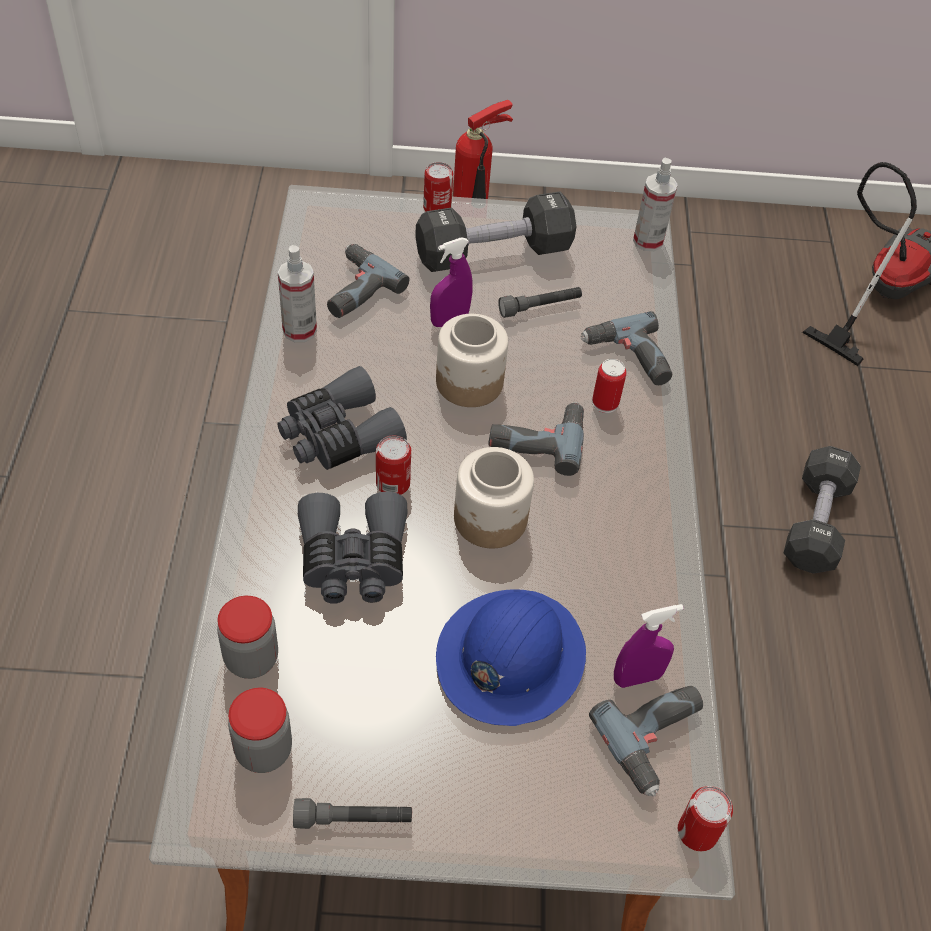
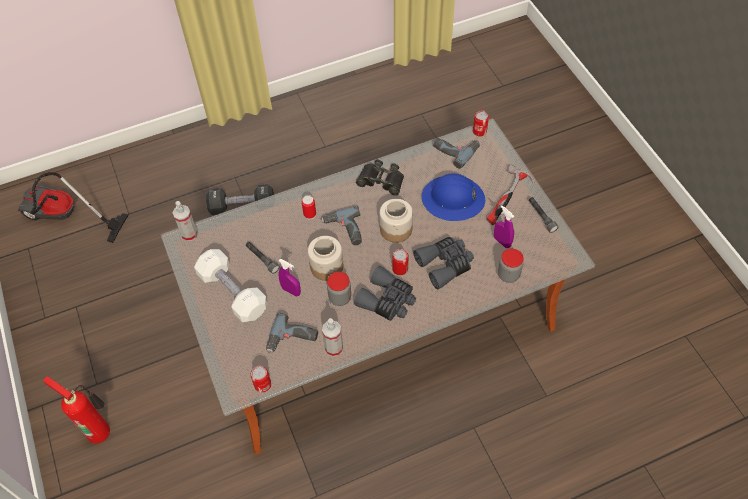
camera: 110 degrees left, 5 degrees up
(263, 750) = (538, 253): jar -> jar (340, 297)
(437, 208) = (209, 332): can -> can (262, 384)
(447, 774) = (508, 199): none -> hammer
(493, 253) = (233, 293): black dumbbell -> white dumbbell
(628, 359) = (277, 215): power drill -> none
(633, 550) = (381, 180): none -> black binoculars
(637, 678) = (435, 162): purple spray bottle -> purple spray bottle (502, 242)

